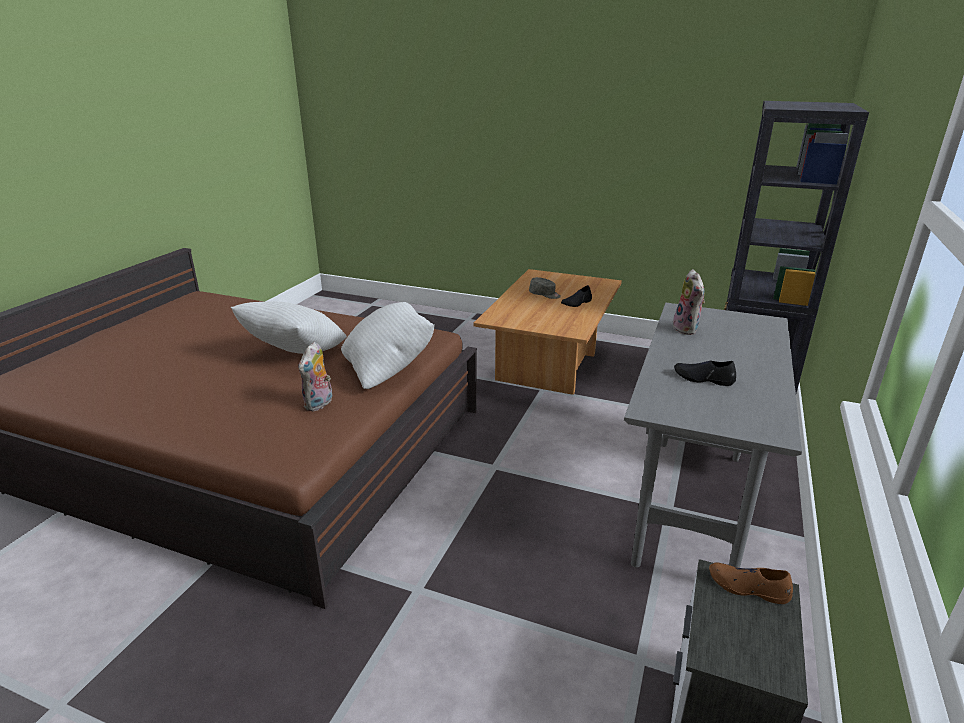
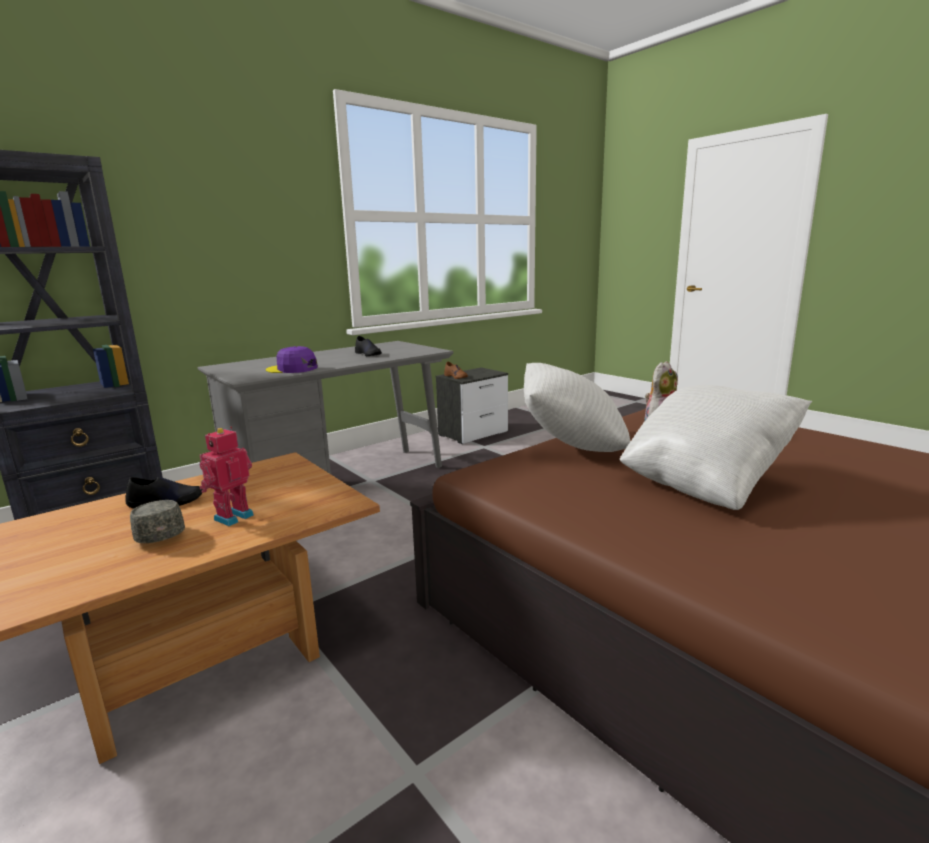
camera: 150 degrees left, 10 degrees down
(530, 304) = (232, 517): none -> toy robot
(687, 329) = (292, 369): plush toy -> purple cap

